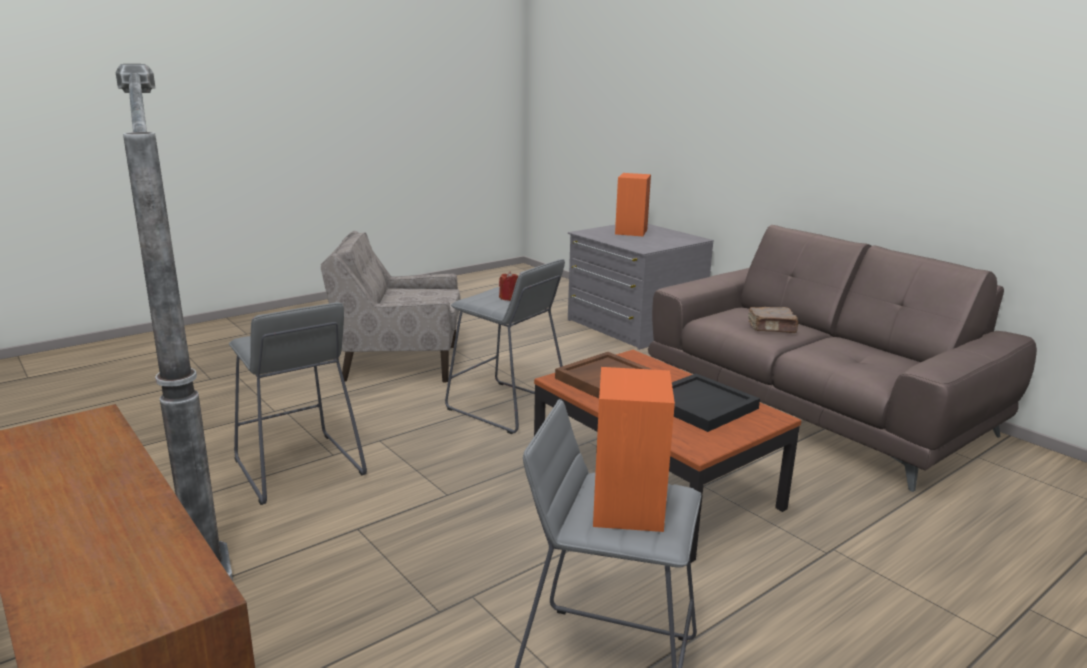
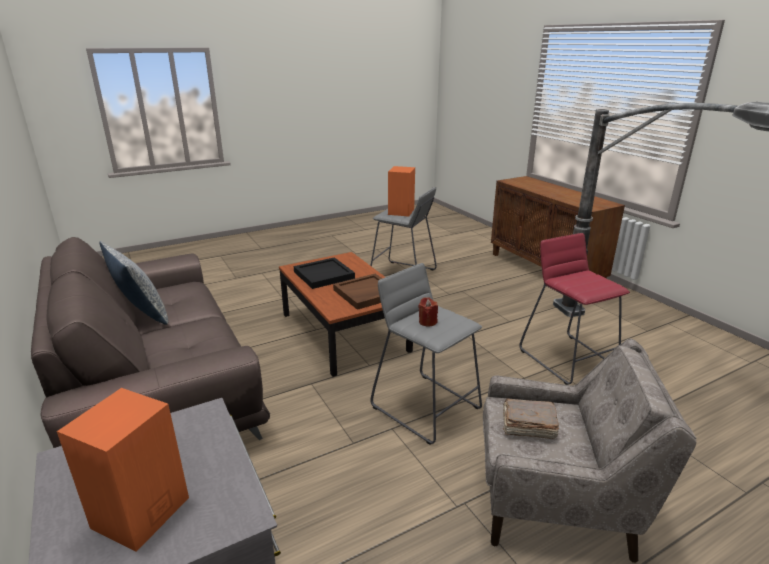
camera: 170 degrees left, 5 degrees up
(298, 468) = (567, 358): grey stool -> red stool
(772, 328) = (185, 335): brown book -> brown book (527, 426)
(864, 344) = (141, 313): none -> pillow

